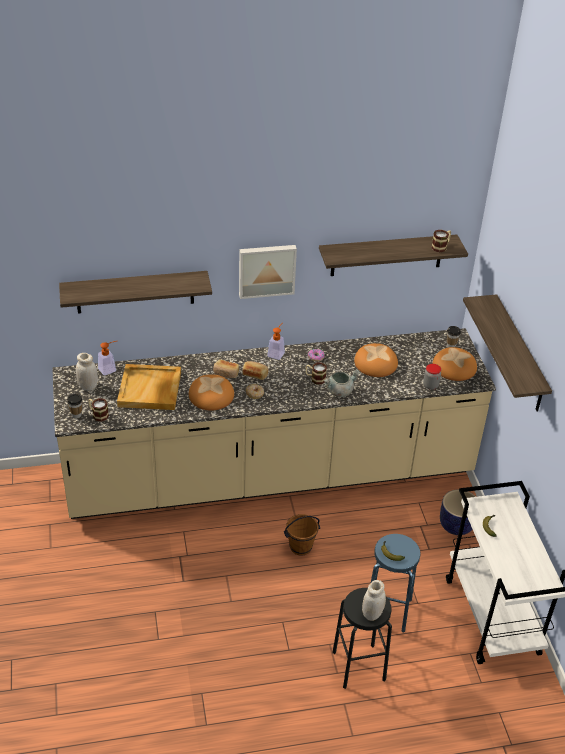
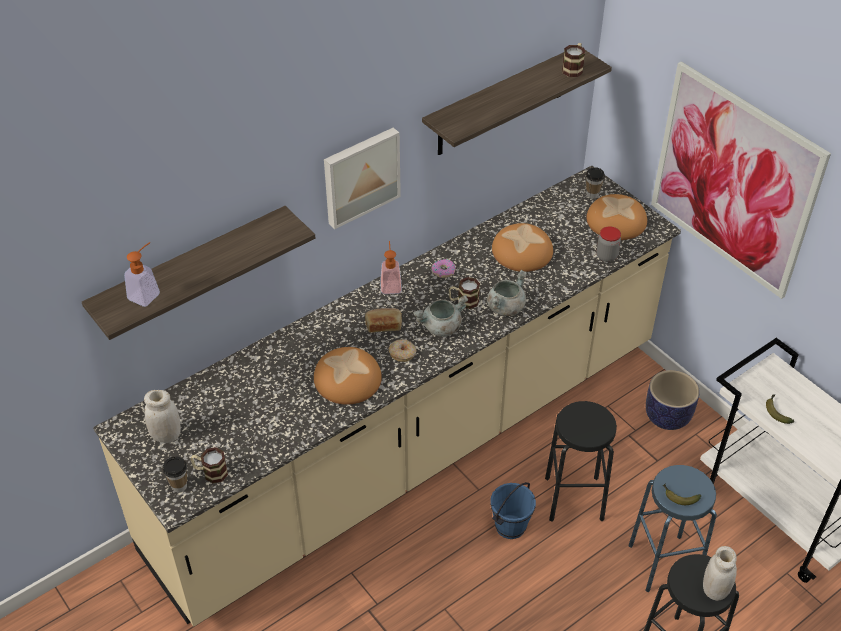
camera: 25 degrees left, 5 degrees up
(110, 369) = (180, 396): soap dispenser -> soap dispenser (147, 293)
(150, 389) = (258, 404): beige tray -> none
(226, 373) = (345, 339): bread -> none
(289, 388) = (441, 328): none -> grey cooking pot
(300, 547) = (511, 527): brown bucket -> blue bucket
(354, 548) = (574, 498): none -> black stool
(519, 355) = (733, 180): shelf -> picture

